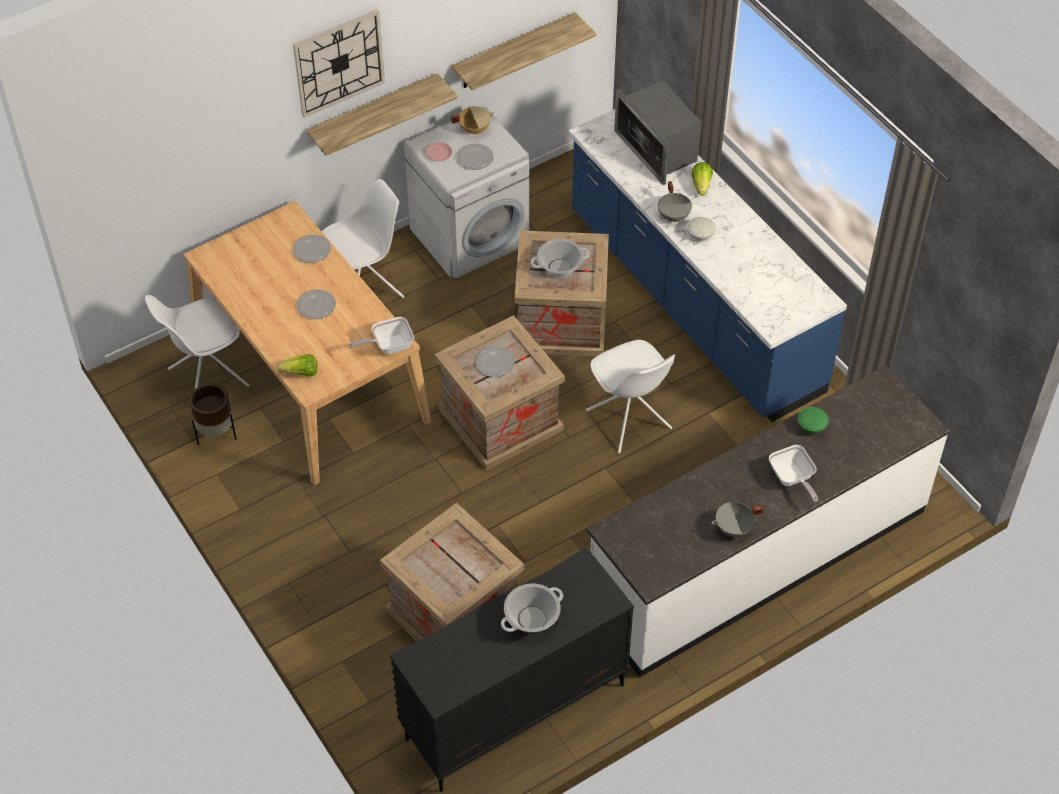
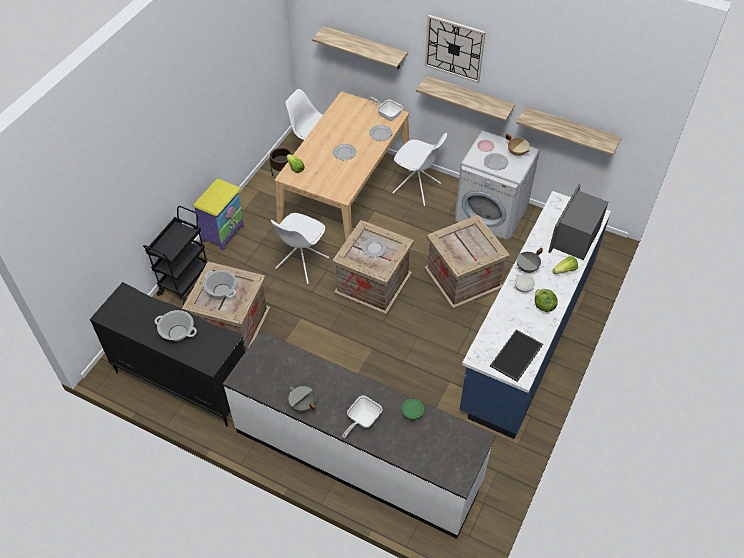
camera: 60 degrees right, 0 degrees up
(204, 162) = (365, 48): none -> shelf
(270, 552) = (225, 233): none -> nightstand
(331, 639) = (186, 282): none -> black cart
(388, 346) = (338, 192): frying pan -> frying pan (387, 115)
(560, 268) = (466, 245): cooking pot -> cooking pot (221, 290)
(629, 421) = (415, 345): white chair -> white chair (301, 264)
(740, 231) = (543, 306): none -> lettuce
(794, 291) = (517, 356): none -> tray

